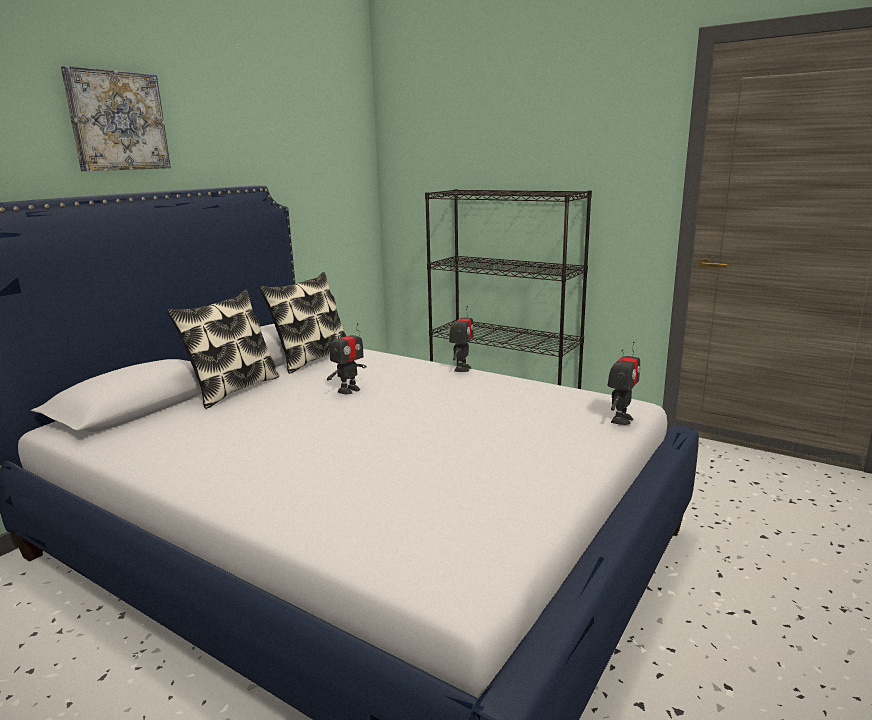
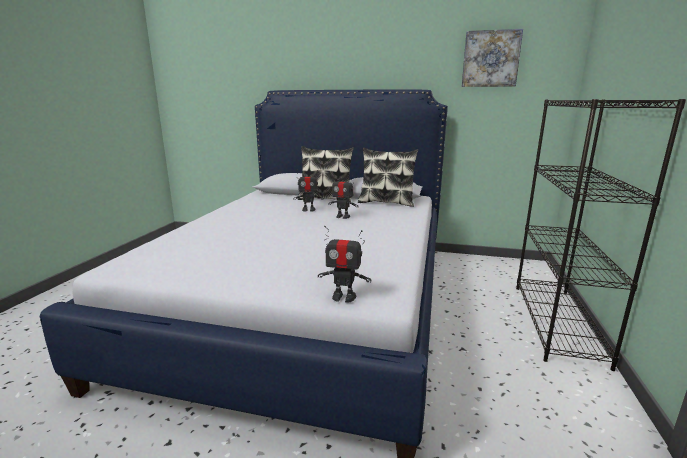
camera: 70 degrees right, 0 degrees up
(117, 121) = (348, 52): picture -> picture (490, 59)
(462, 368) = (412, 235): toy robot -> toy robot (308, 210)

